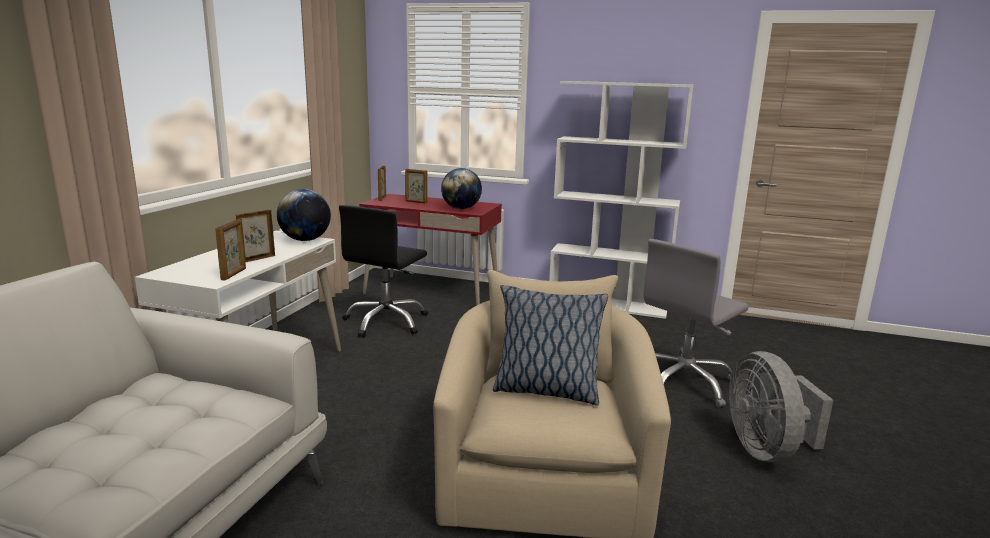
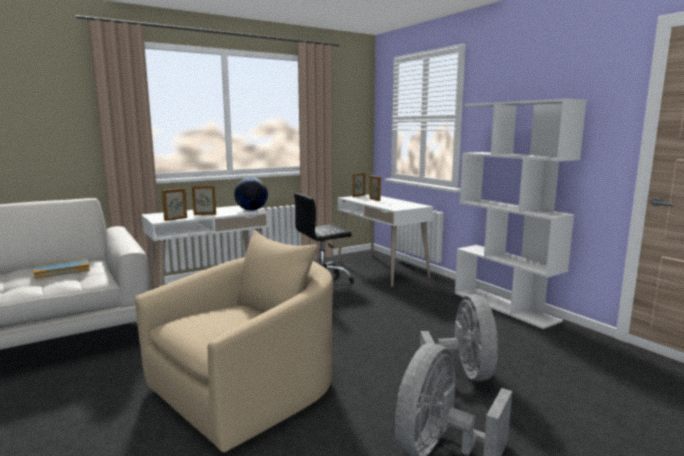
camera: 40 degrees right, 5 degrees down
(144, 409) = (62, 270): none -> book
(432, 292) = (381, 269): red desk -> white desk
(461, 208) = (392, 206): globe -> none
(545, 391) = (229, 317): pillow -> none
(684, 382) = (463, 377): grey office chair -> grey fan

